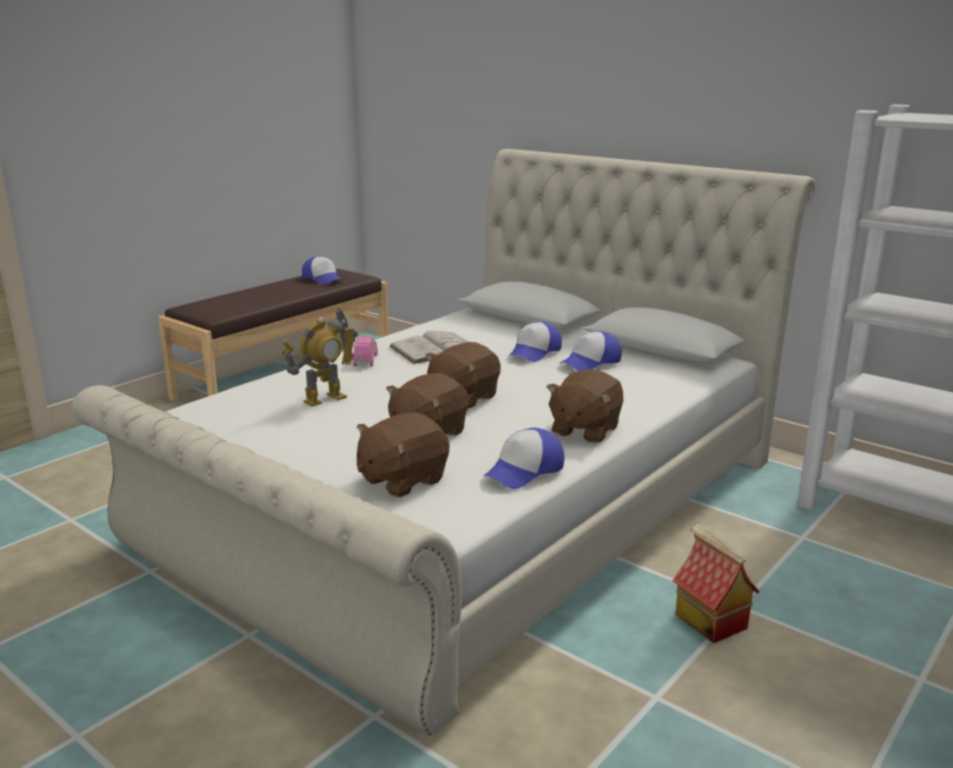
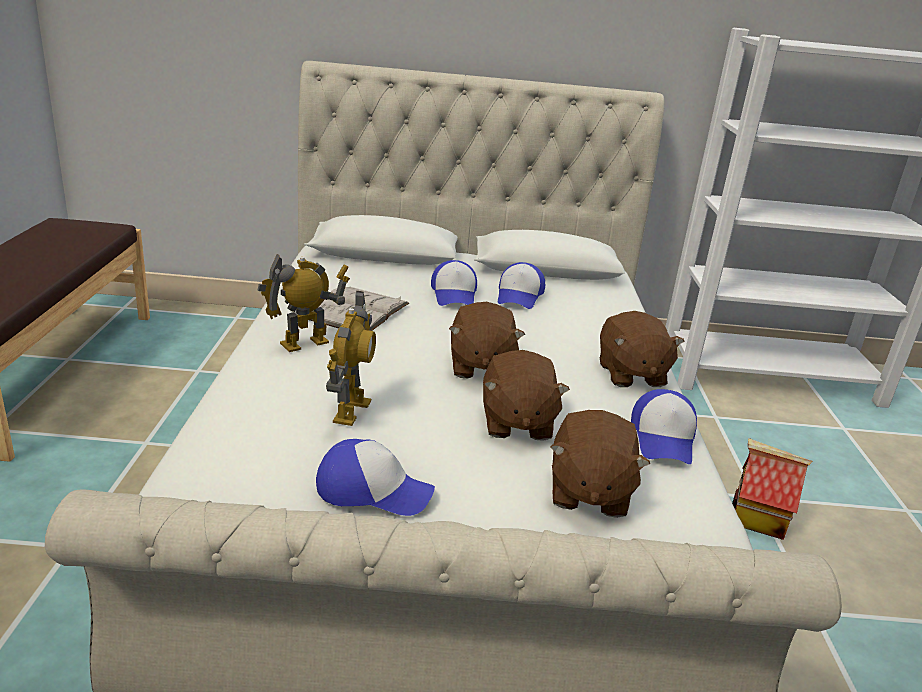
camera: 40 degrees left, 5 degrees up
(323, 279) = (61, 236): cap -> cap (373, 490)
(365, 360) = (305, 344): pink toy car -> toy robot

